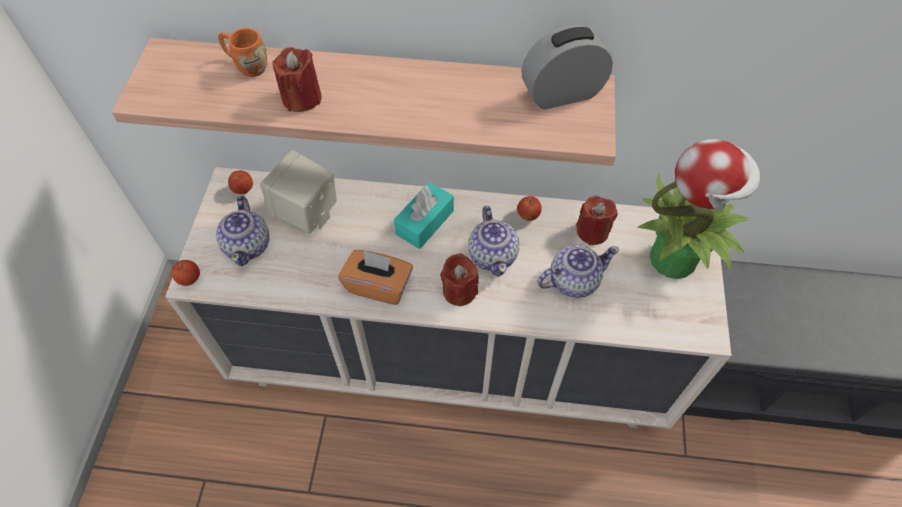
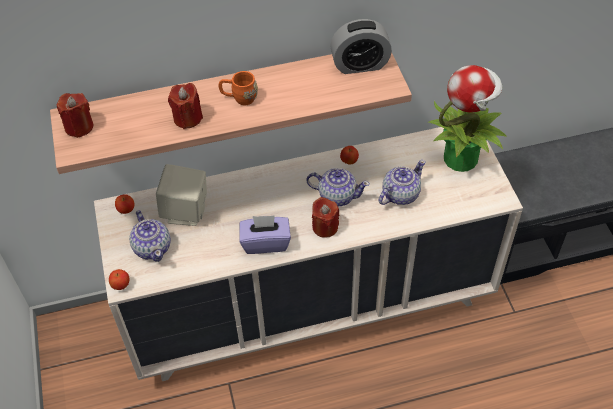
camera: 20 degrees left, 5 degrees down
(246, 65) = (135, 108): orange mug -> orange mug (239, 98)
(379, 286) = (265, 242): orange tissue box -> purple tissue box
(424, 222) = (277, 189): turquoise tissue box -> none
(493, 255) = (337, 195): teapot -> teapot turned 45 degrees counterclockwise
(562, 94) = (360, 65): alarm clock -> alarm clock turned 150 degrees counterclockwise
(592, 231) = (399, 158): red candle -> red candle (79, 126)

